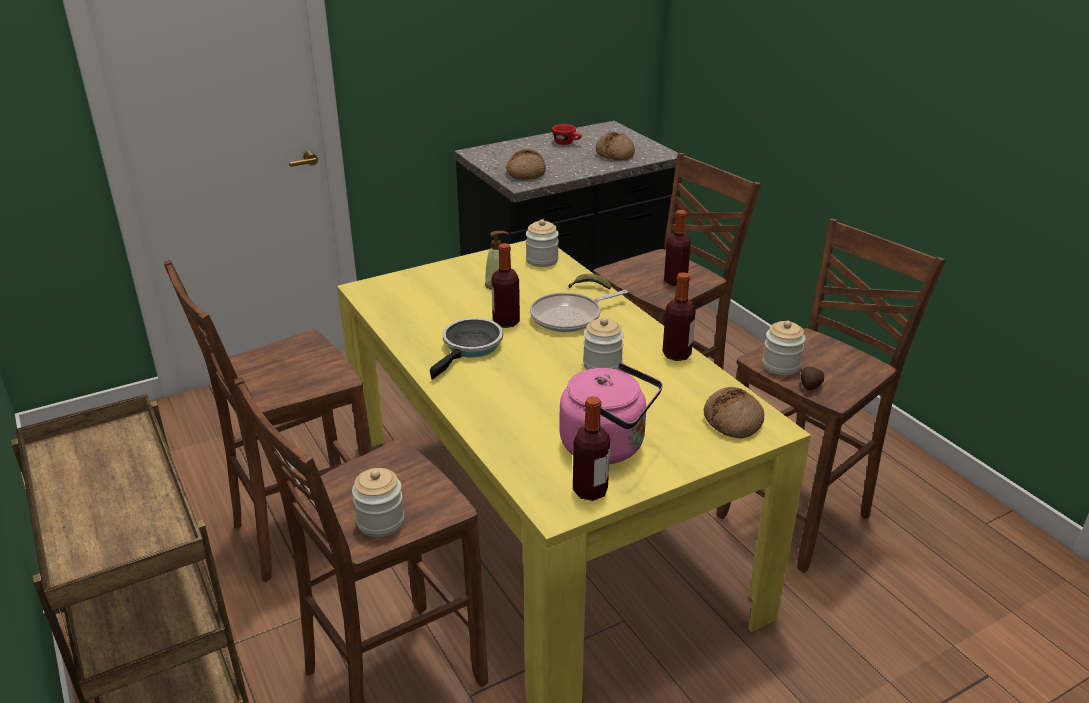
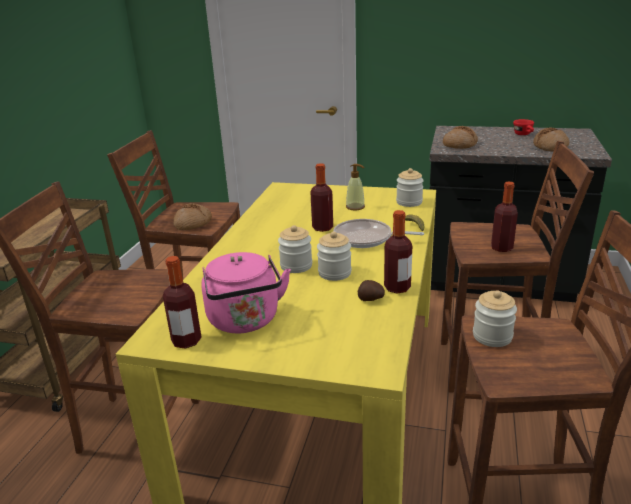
camera: 45 degrees right, 5 degrees down
(380, 522) = (93, 304): jar -> jar (296, 266)
(470, 348) = (277, 234): frying pan -> none
(733, 420) = (357, 348): bread -> bread (193, 224)
(810, 386) = (492, 363): potato -> potato (370, 299)

